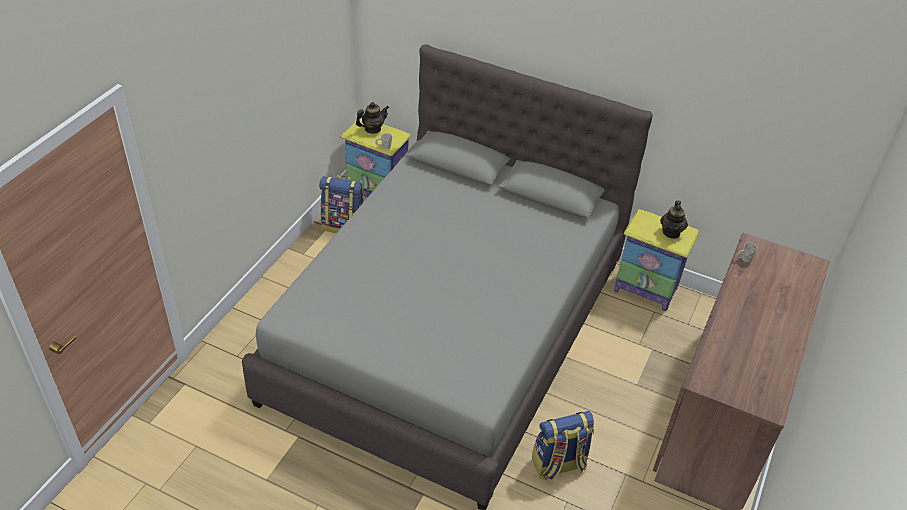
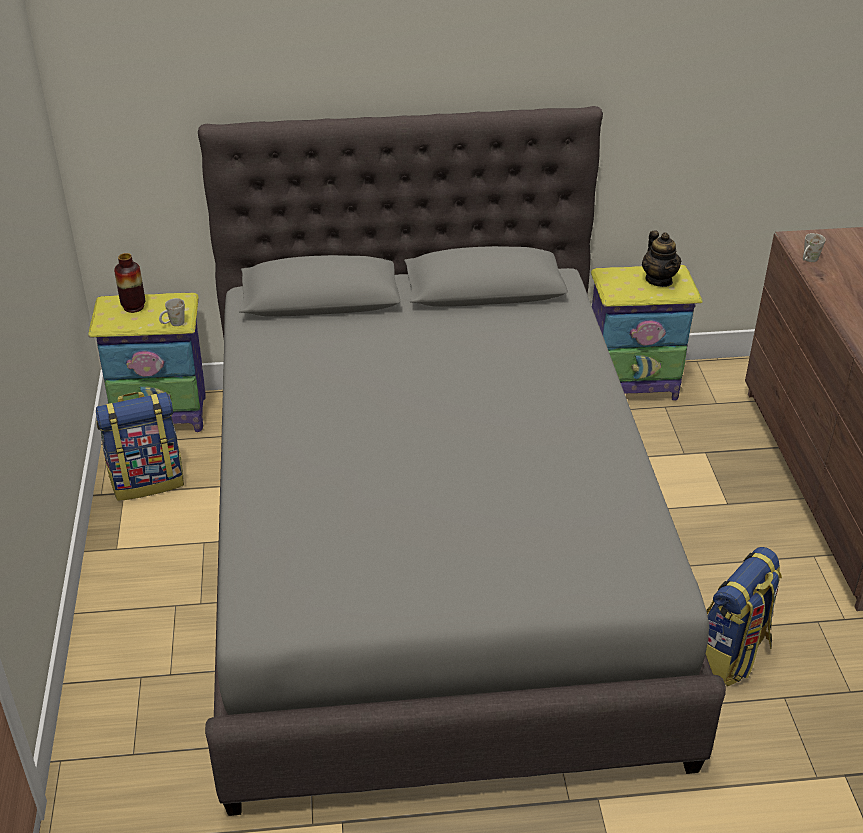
camera: 30 degrees left, 5 degrees down
(372, 129) = (133, 307): teapot -> vase

